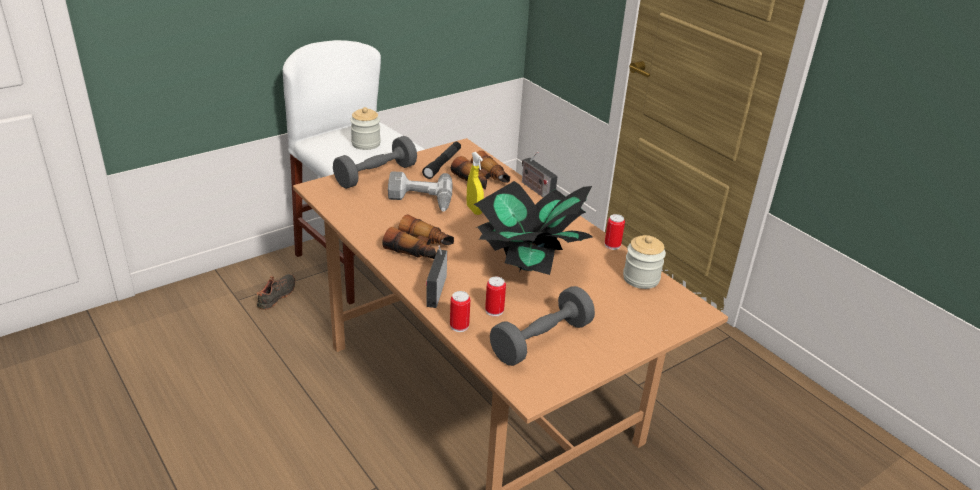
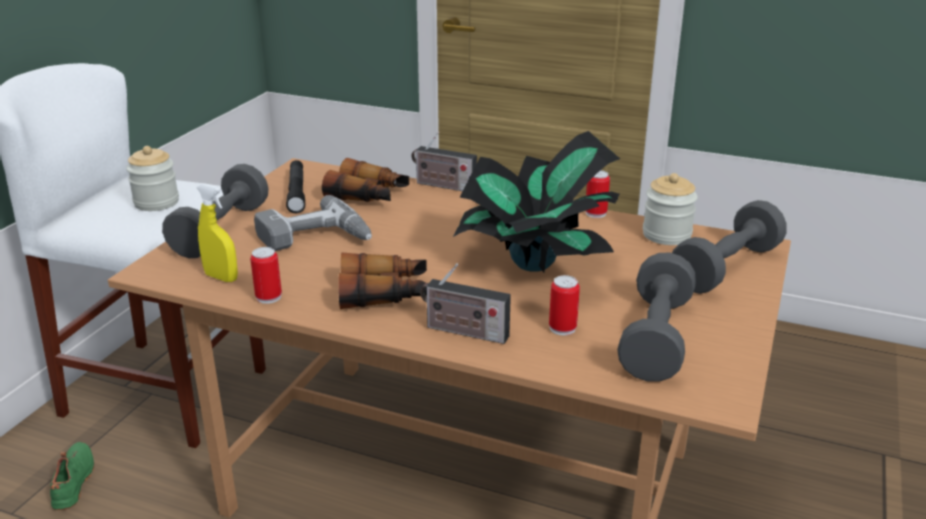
camera: 30 degrees left, 5 degrees down
(278, 296) = (75, 481): black shoe -> green shoe
(436, 289) = (463, 332): radio -> radio turned 45 degrees counterclockwise
(459, 326) = (545, 362): can -> can (268, 297)
(474, 210) = (398, 228): yellow spray bottle -> yellow spray bottle (221, 277)
(650, 316) = (726, 268): none -> grey dumbbell

